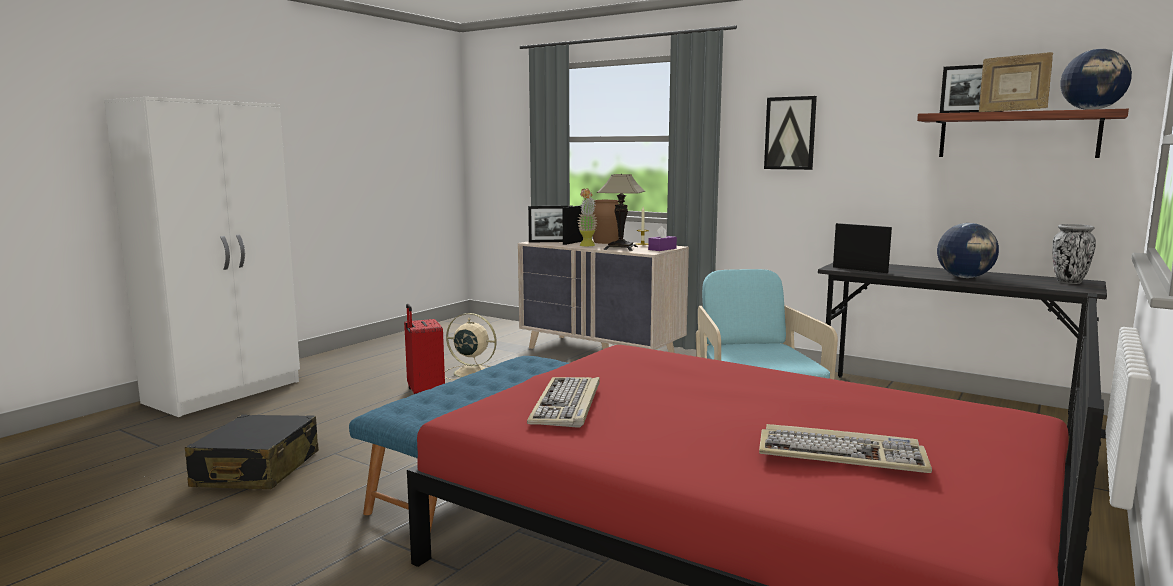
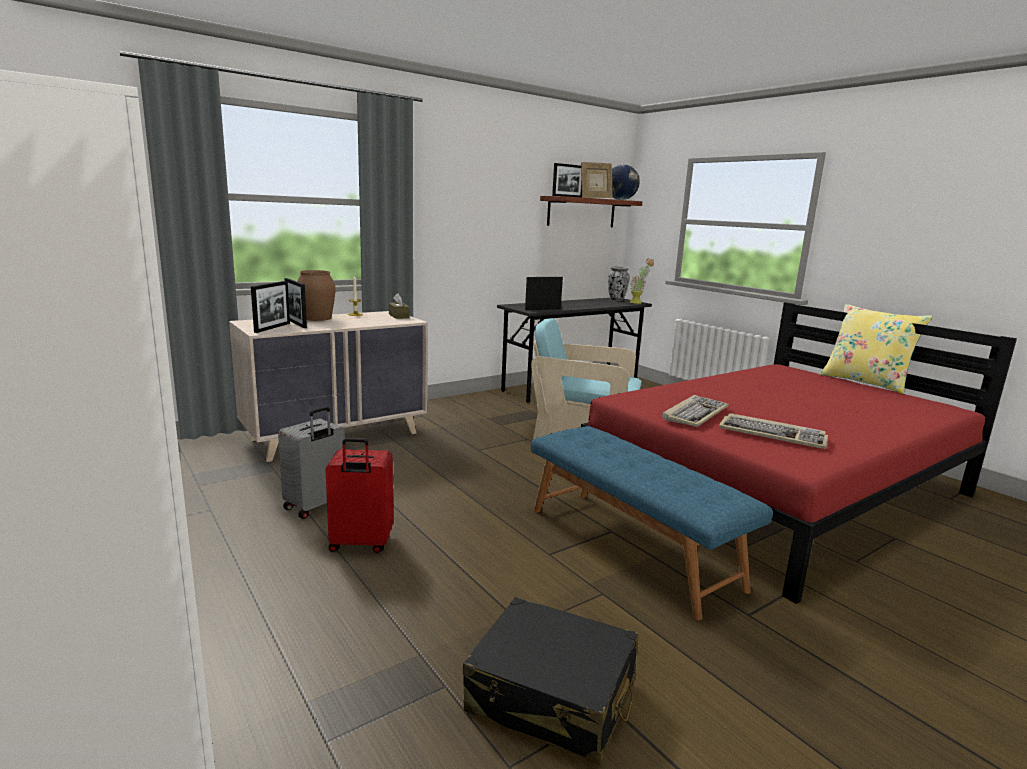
camera: 70 degrees left, 5 degrees up
(470, 372) = (315, 506): beige fan -> grey suitcase
(587, 246) = (332, 325): potted plant -> potted plant (639, 303)
(620, 248) = (370, 321): table lamp -> none
(662, 249) = (399, 316): purple tissue box -> brown tissue box
(790, 133) = (456, 203): picture -> none
(841, 454) = (856, 400): keyboard -> keyboard (695, 414)
(965, 277) = (589, 305): globe -> none
(1059, 478) = (865, 382): none -> yellow pillow

